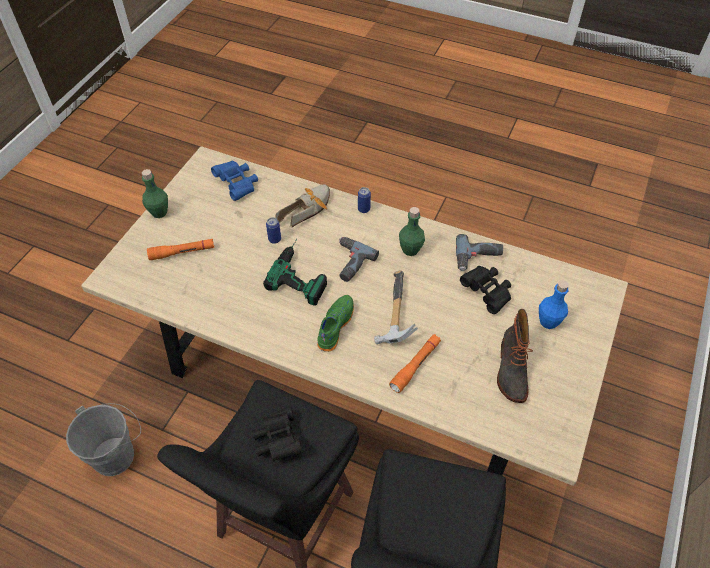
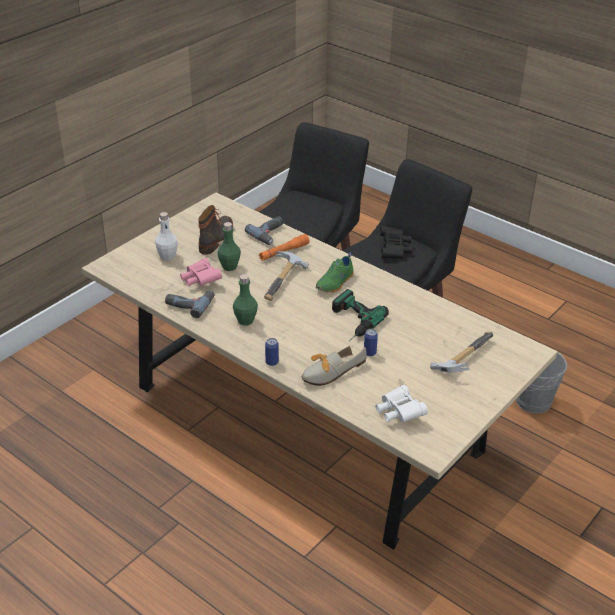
camera: 165 degrees left, 15 degrees down
(159, 212) = (487, 400): green bottle -> green bottle (229, 267)
(182, 252) = (462, 358): orange flashlight -> hammer
(237, 185) = (399, 413): blue binoculars -> white binoculars
(349, 262) = (306, 322): power drill -> power drill (270, 234)
(487, 293) = (200, 280): black binoculars -> pink binoculars
(548, 322) = (167, 256): blue bottle -> white bottle

